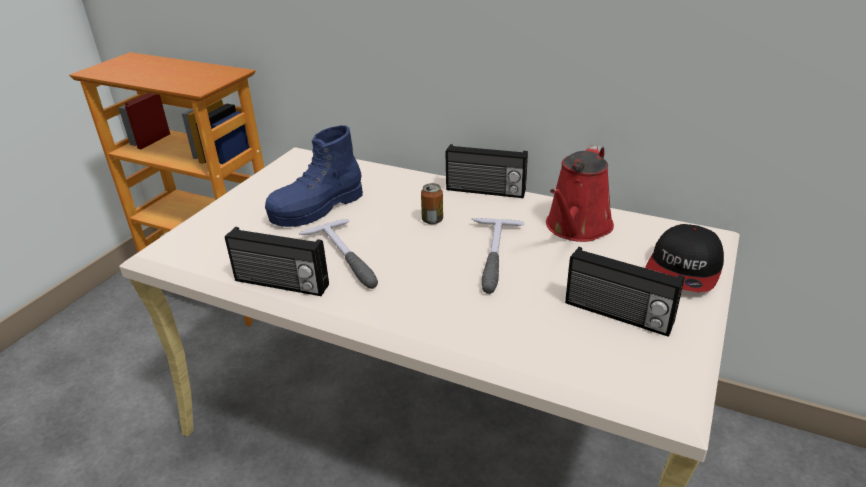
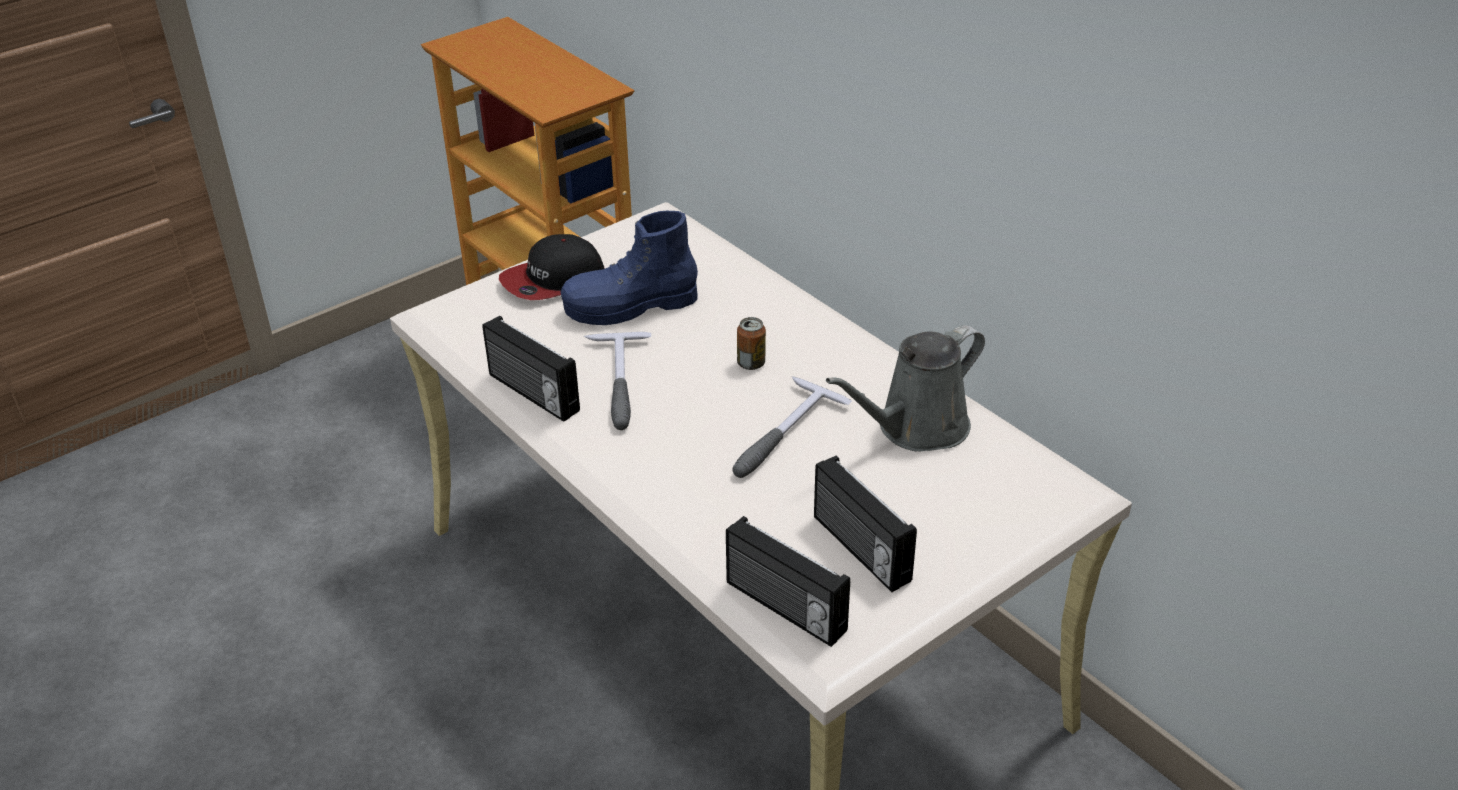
camera: 25 degrees right, 5 degrees up
(485, 191) = (848, 341): radio -> radio (784, 608)
(576, 228) = (916, 428): red watering can -> grey watering can
(684, 269) = (994, 524): cap -> cap (553, 280)

